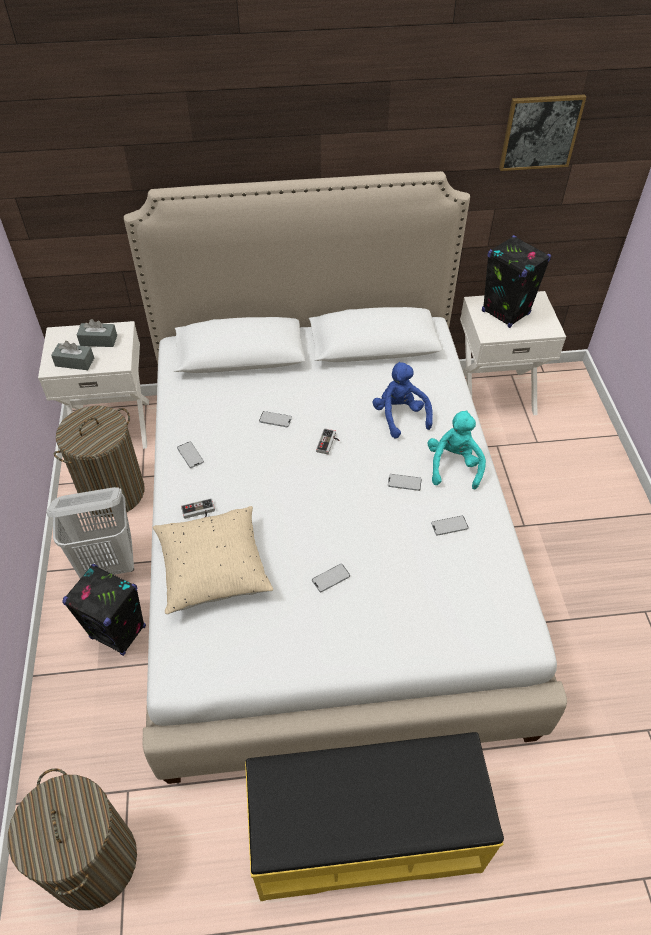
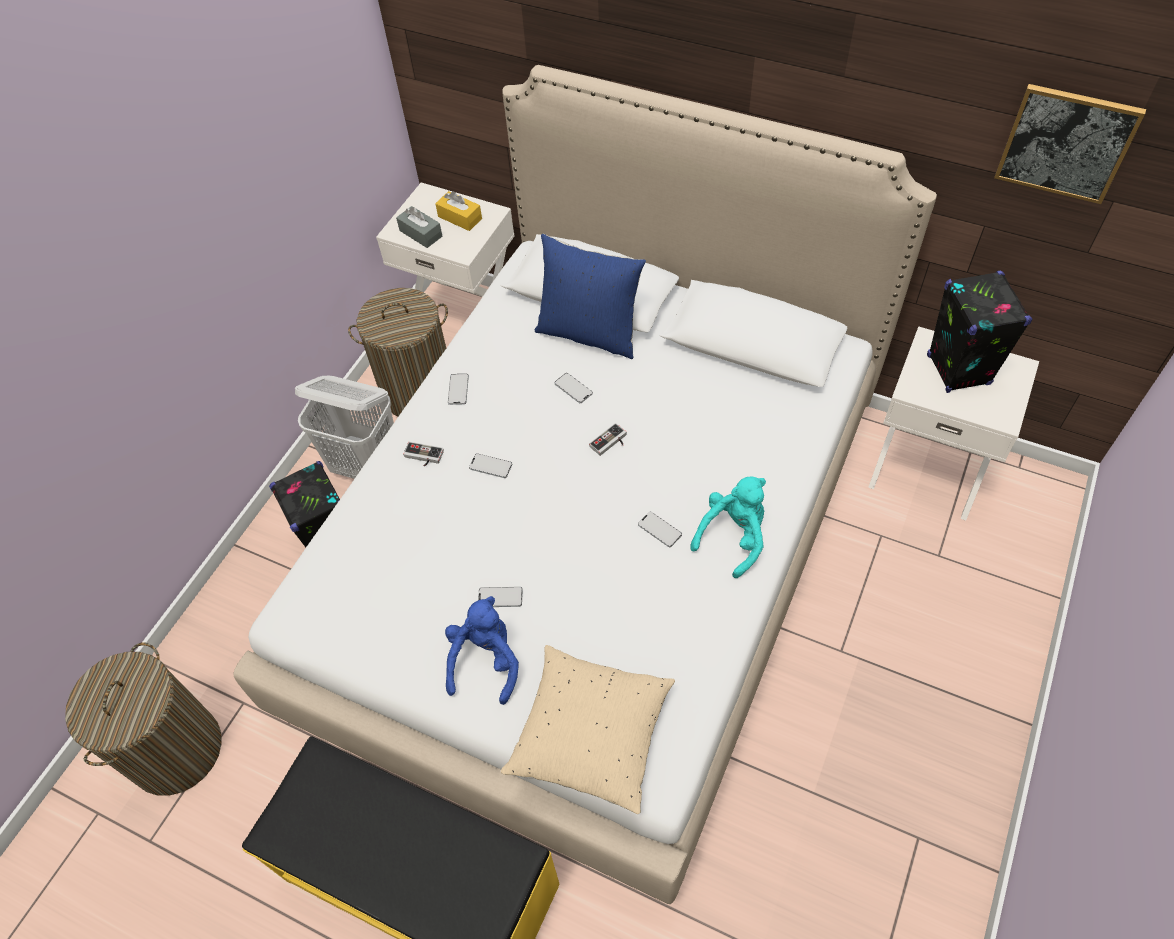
camera: 35 degrees right, 5 degrees up
(98, 340) = (460, 217): grey tissue box -> yellow tissue box
(213, 569) = (394, 526): beige pillow -> beige pillow (591, 736)
(259, 379) = (589, 333): none -> blue pillow
(400, 416) = (716, 447): blue plush toy -> blue plush toy (485, 661)
(449, 526) = (672, 606): phone -> phone (491, 466)

